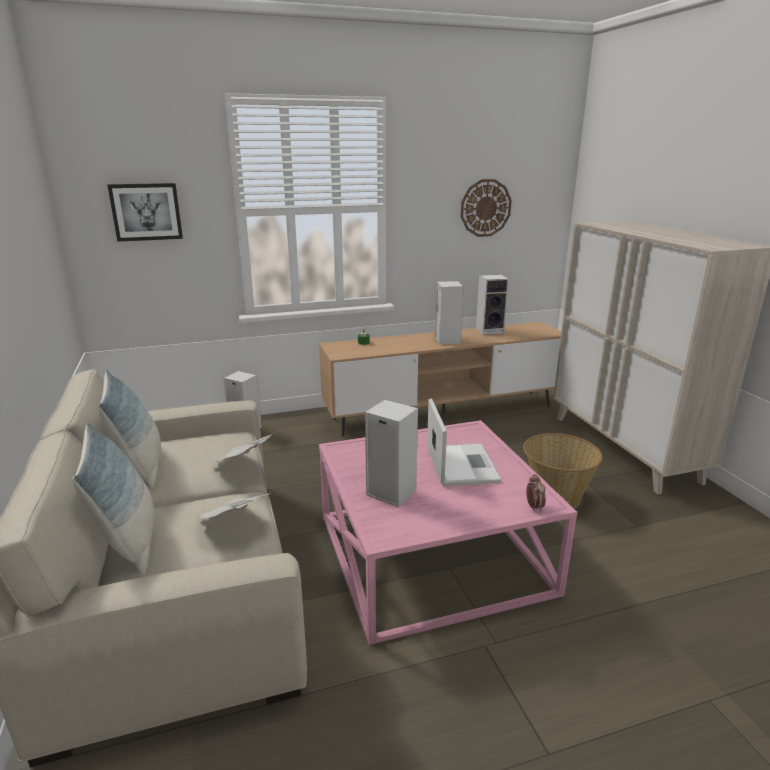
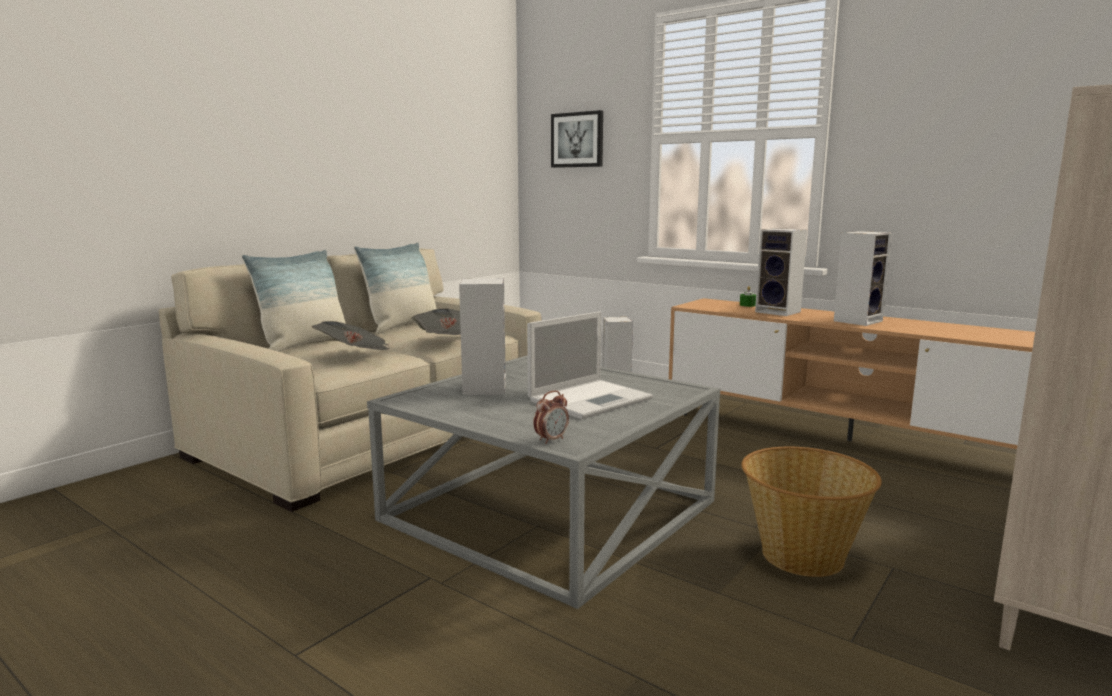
camera: 55 degrees right, 10 degrees down
(430, 553) = (548, 510): pink coffee table -> grey coffee table
(485, 208) = (1006, 129): wall clock -> none
(490, 330) = (959, 327): speaker -> speaker (779, 312)

